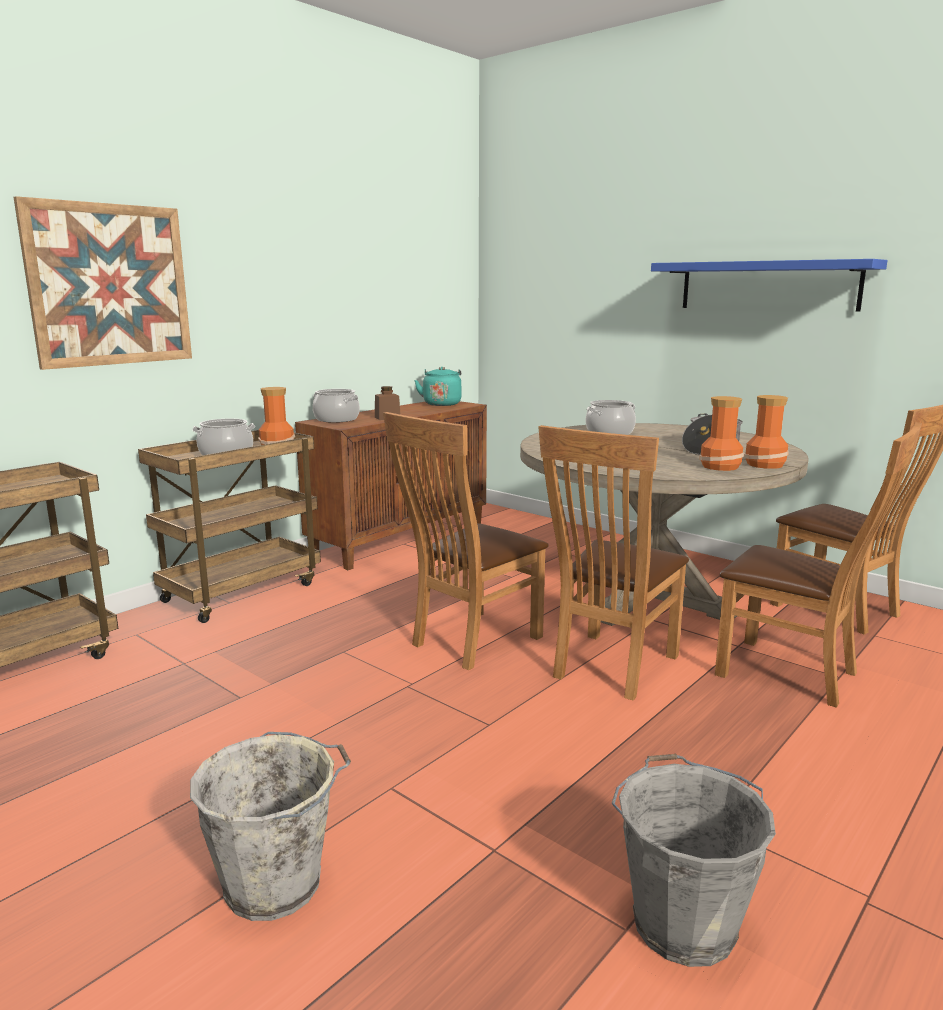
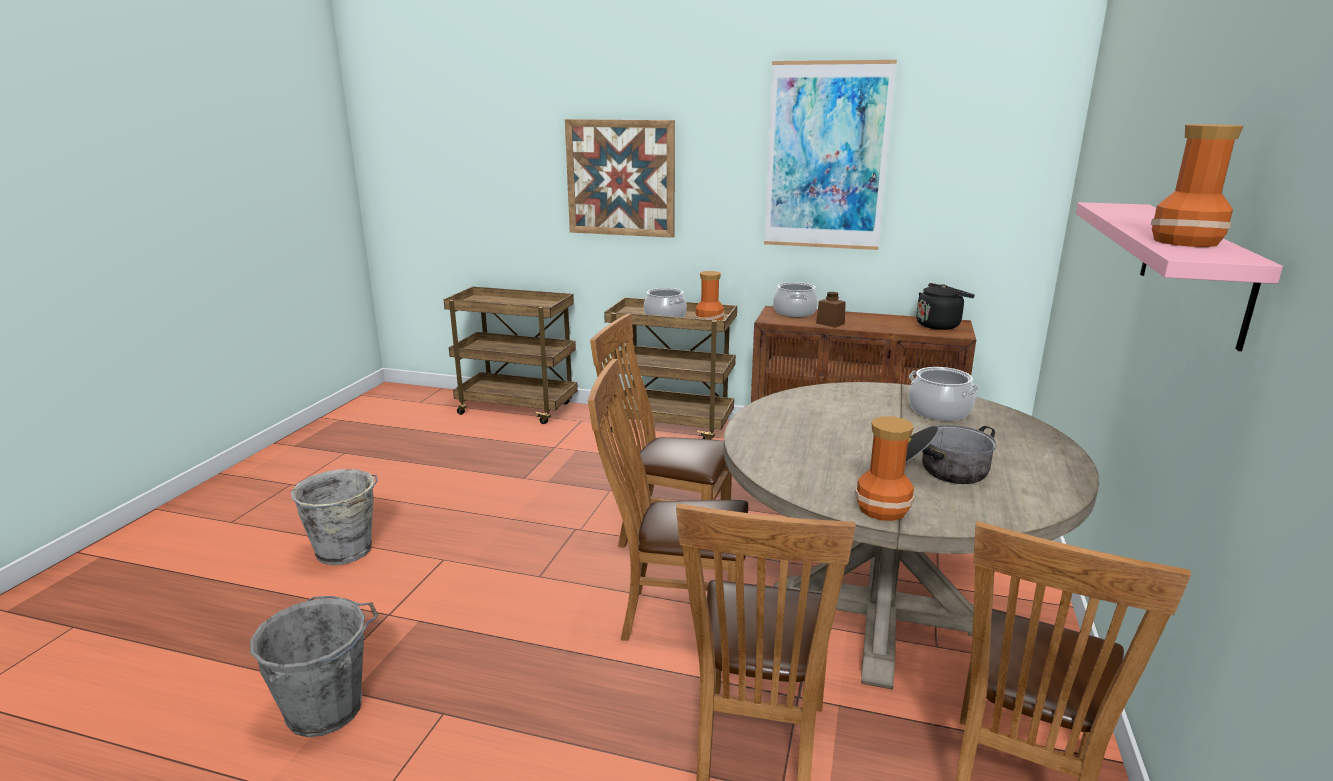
camera: 65 degrees right, 5 degrees up
(328, 256) = (826, 157): none -> picture
(441, 404) = (939, 325): turquoise kettle -> black kettle
(721, 467) = (833, 484): vase -> vase (1185, 242)
(767, 285) = (1192, 268): blue shelf -> pink shelf

